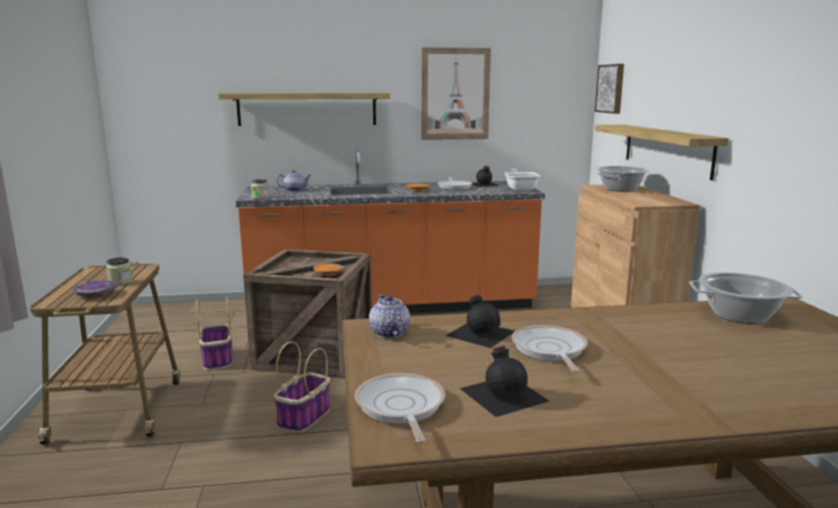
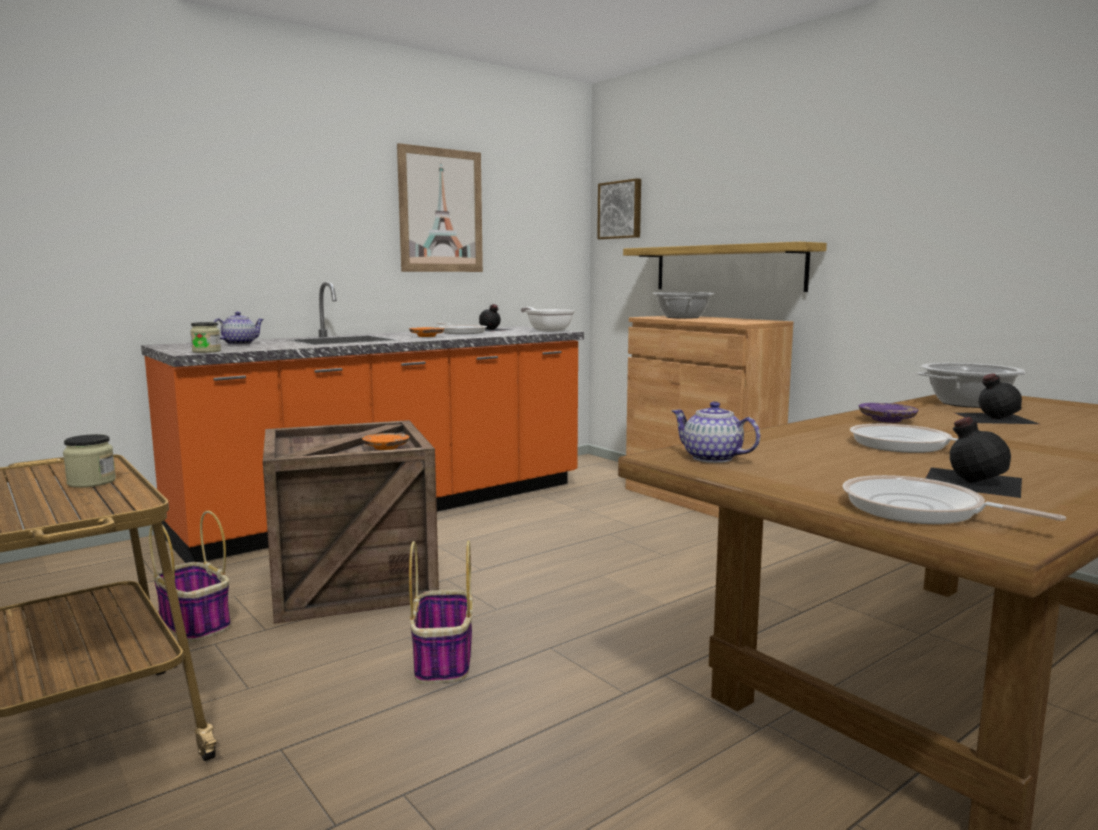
camera: 30 degrees left, 5 degrees down
(96, 295) = (78, 502): purple plate -> purple plate (887, 420)
(307, 109) = (238, 221): shelf -> none
(480, 332) = (803, 443): black bottle -> black bottle (993, 417)

